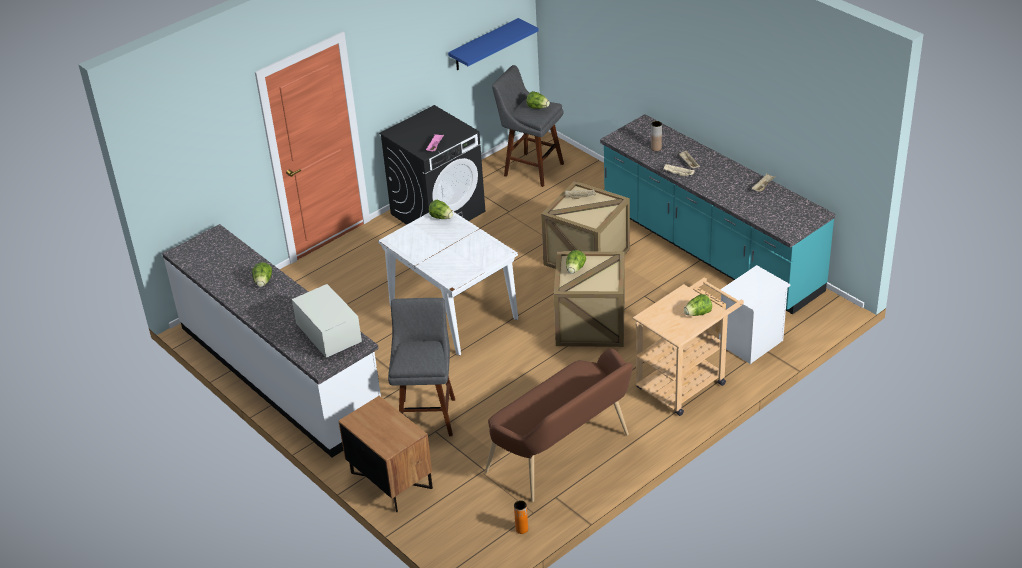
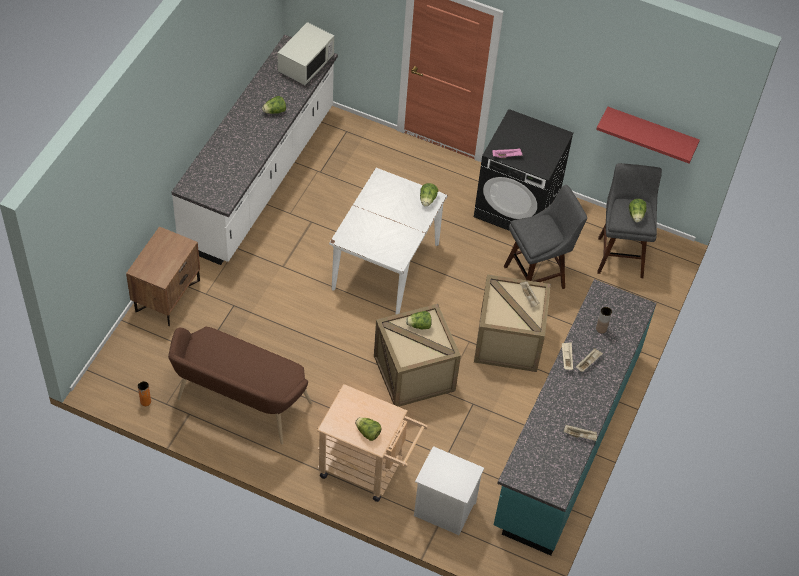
camera: 60 degrees right, 15 degrees up
(328, 335) = (226, 178): white microwave -> white microwave (305, 64)
(427, 414) = (251, 293): grey stool -> grey stool (537, 276)
(484, 45) = (651, 131): blue shelf -> red shelf

